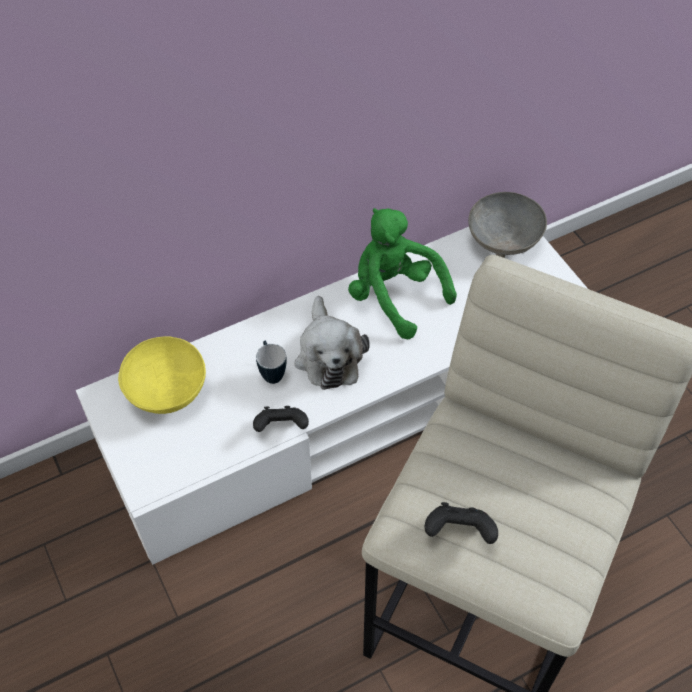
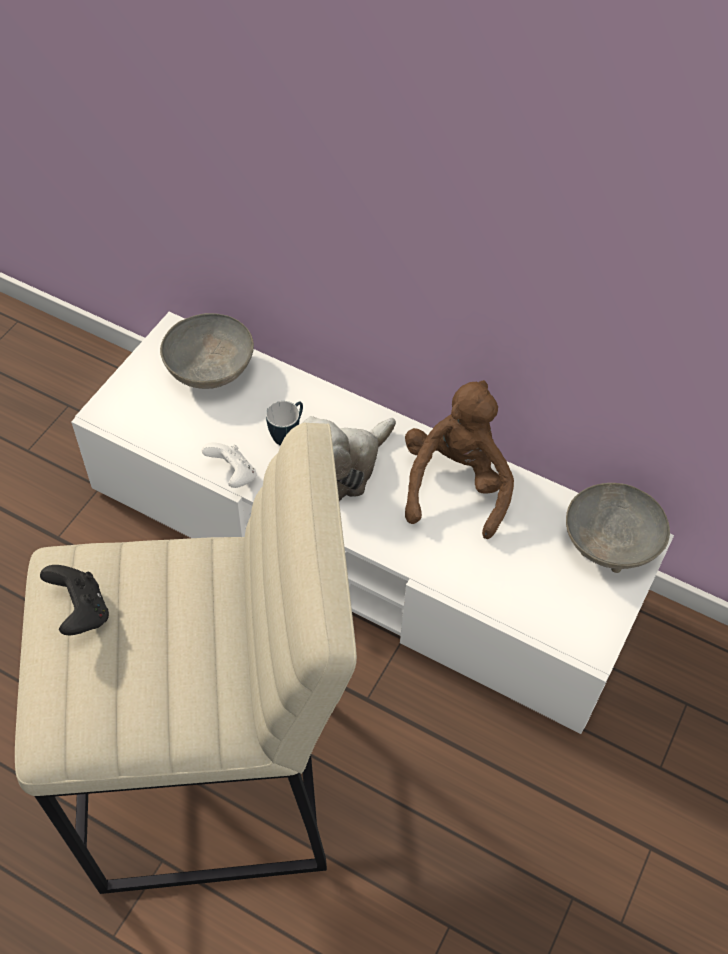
camera: 55 degrees right, 0 degrees up
(167, 394) = (209, 373): yellow bowl -> grey bowl
(281, 427) = (233, 475): black game controller -> white game controller
(394, 296) = (455, 485): green plush toy -> brown plush toy

